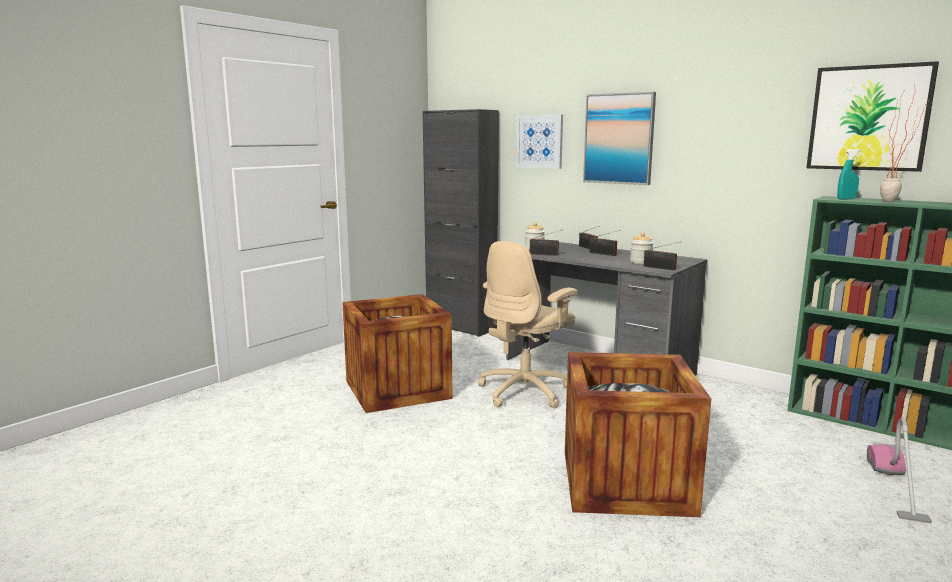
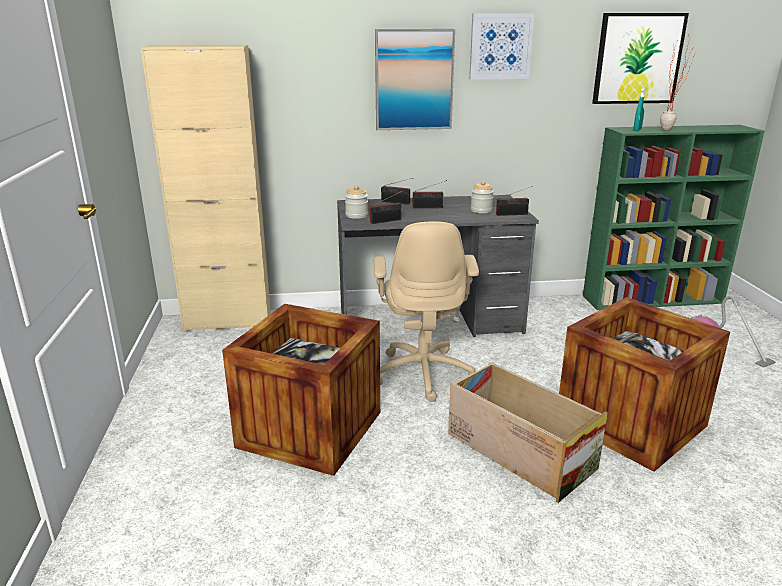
camera: 45 degrees left, 10 degrees up
(461, 327) = (228, 321): black cabinet -> beige cabinet
(495, 453) = (518, 451): none -> crate
(540, 141) = (312, 85): picture -> picture (500, 46)

